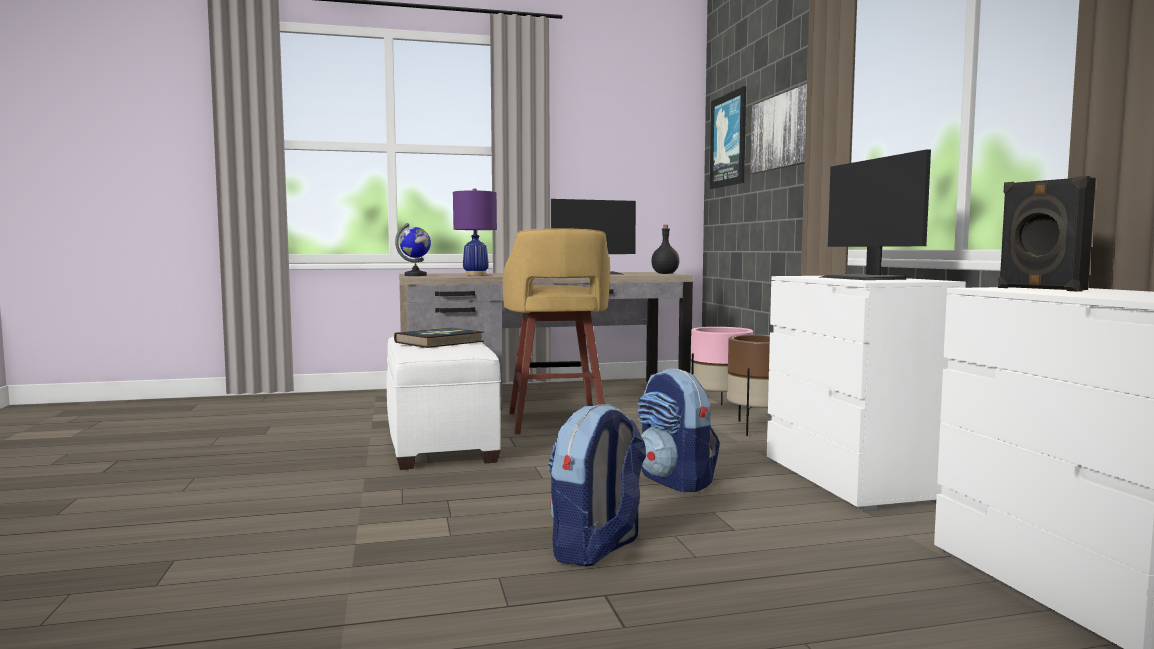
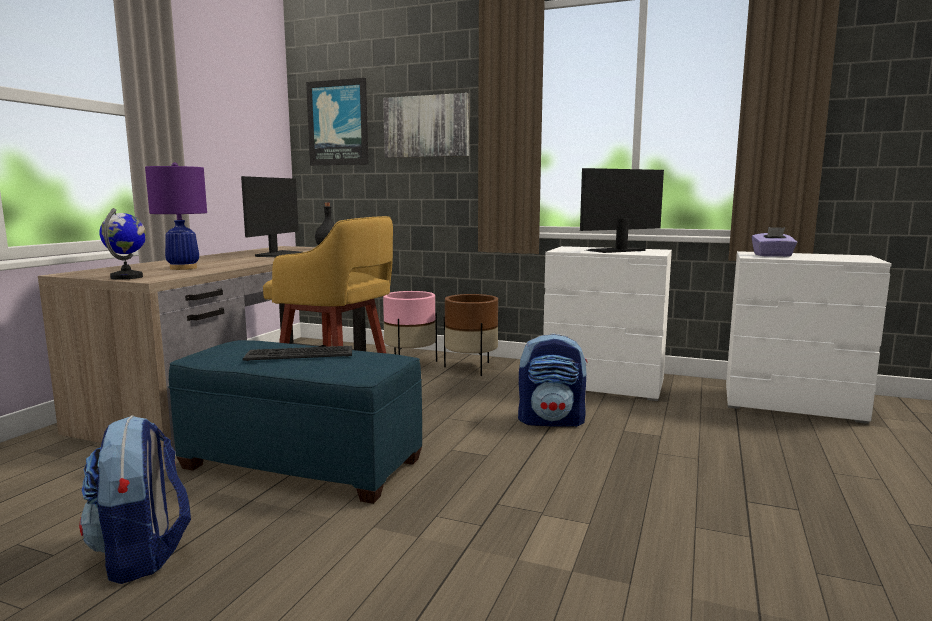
camera: 55 degrees left, 5 degrees up
(438, 440) = (300, 464): white ottoman -> blue ottoman
(439, 342) = (300, 354): book -> keyboard
(597, 549) = (664, 481): backpack -> backpack (142, 554)
(863, 278) = (615, 250): monitor -> monitor turned 135 degrees clockwise
(1039, 289) = (772, 255): black speaker -> purple tissue box

